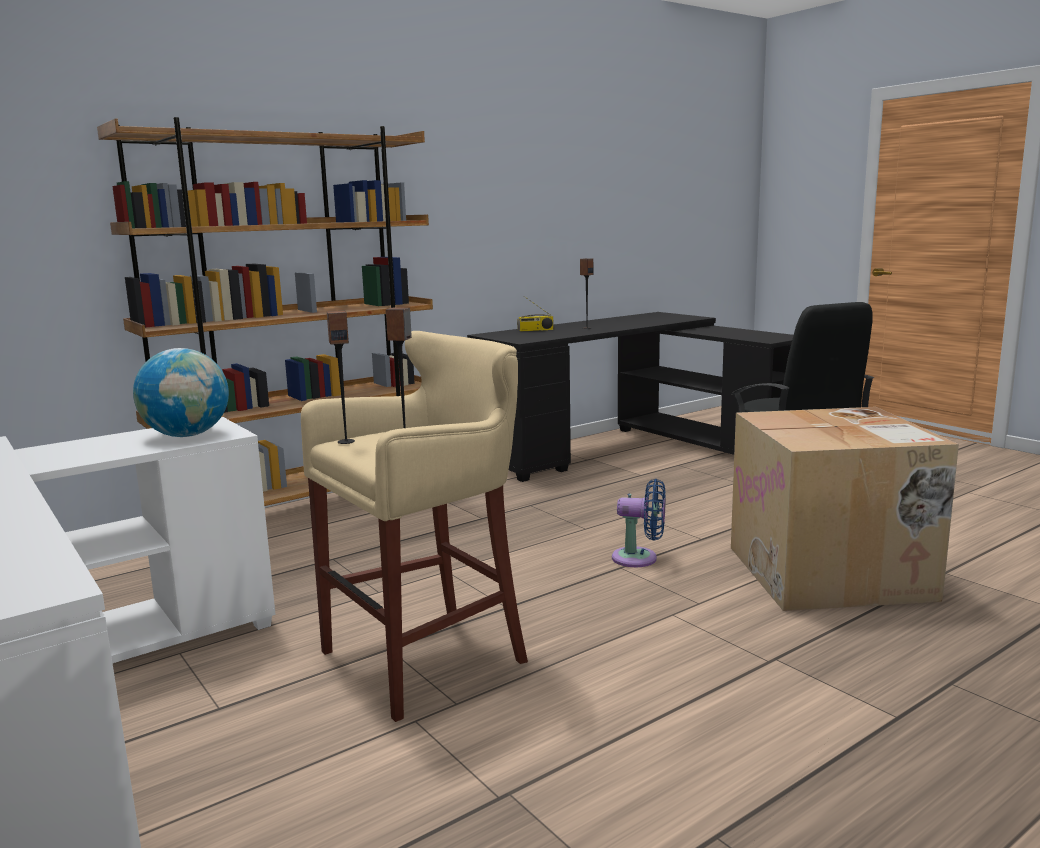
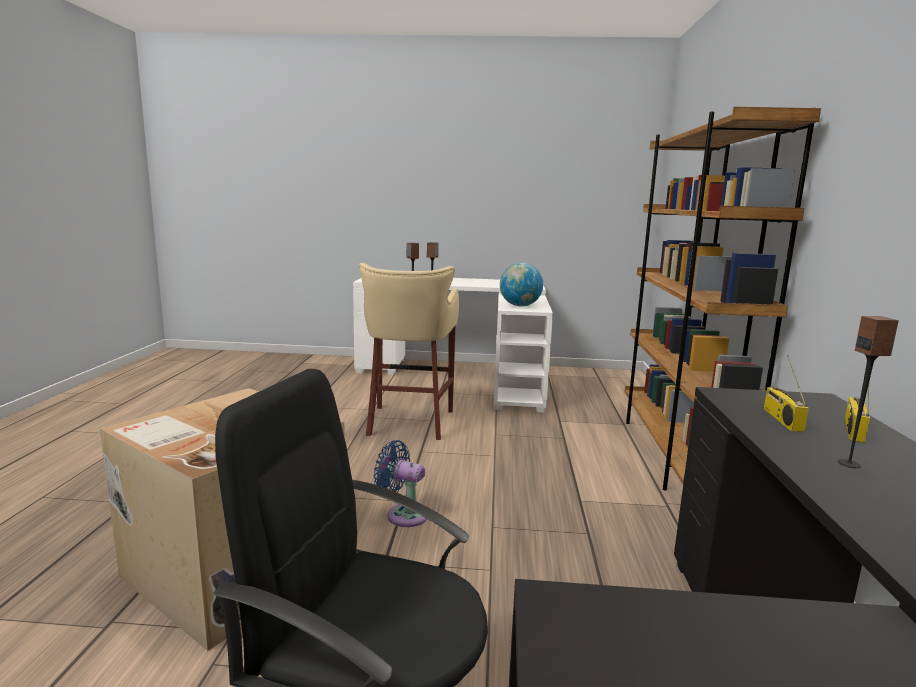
camera: 130 degrees right, 0 degrees up
(546, 334) = (781, 419): none -> radio
(639, 558) = (403, 514): blue fan -> blue fan turned 60 degrees clockwise

